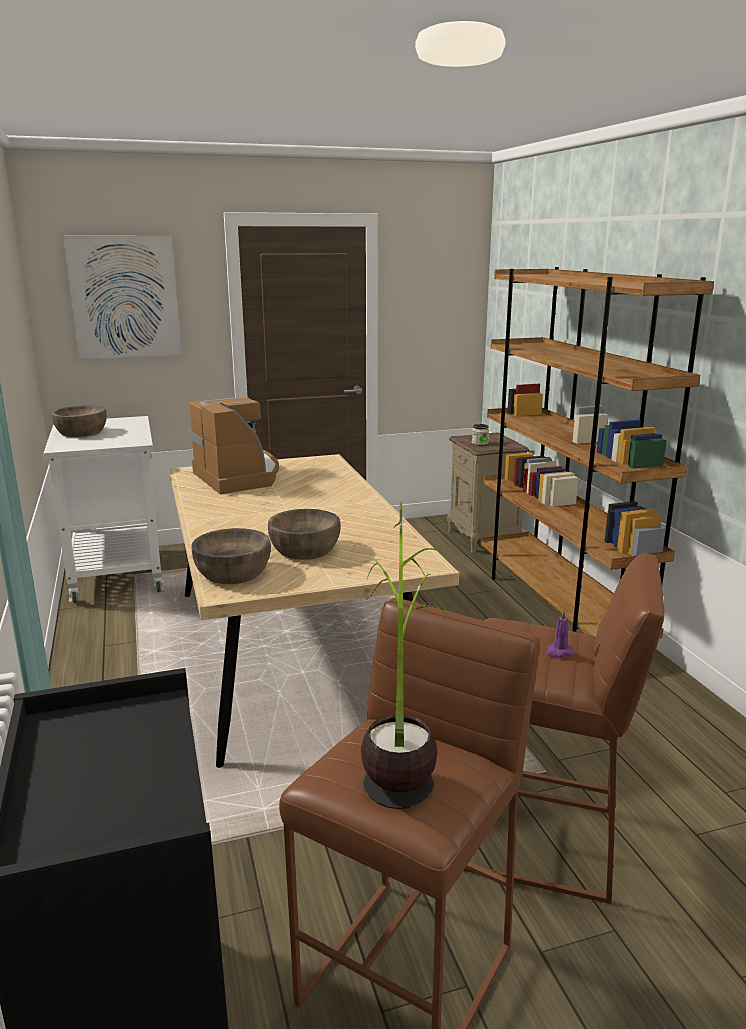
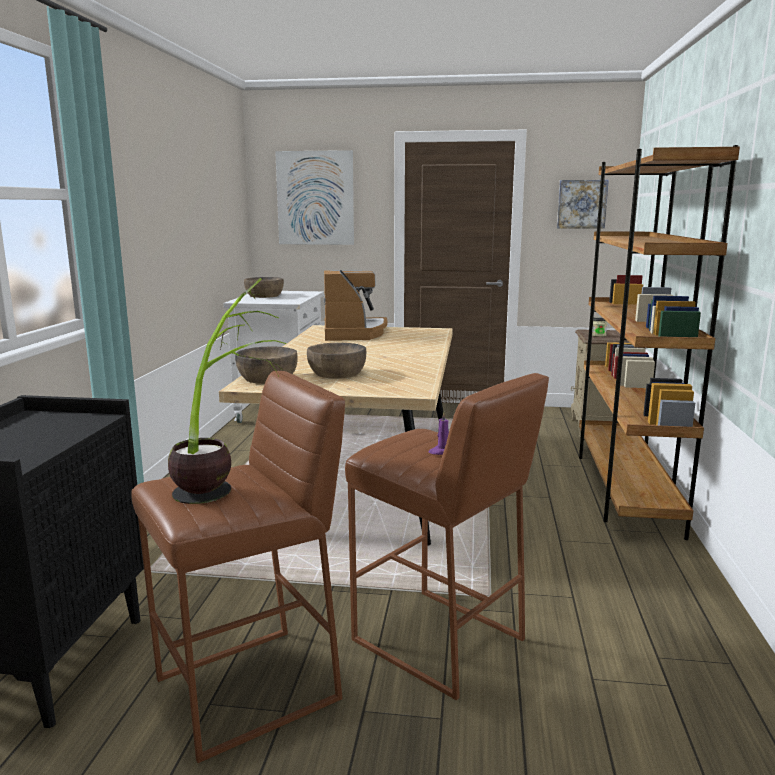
camera: 25 degrees right, 5 degrees down
(438, 297) = (581, 204): none -> picture

